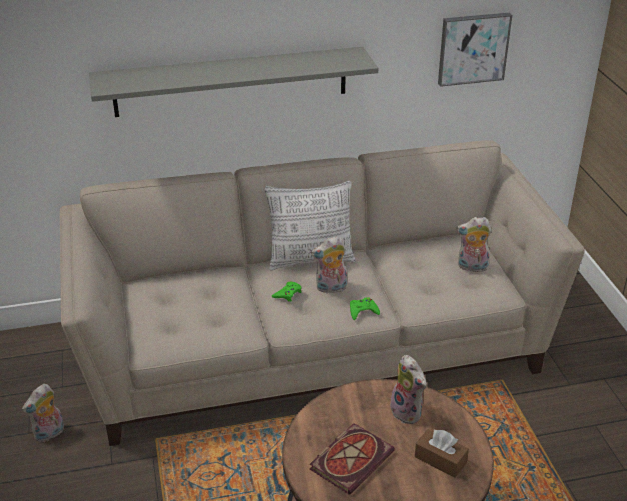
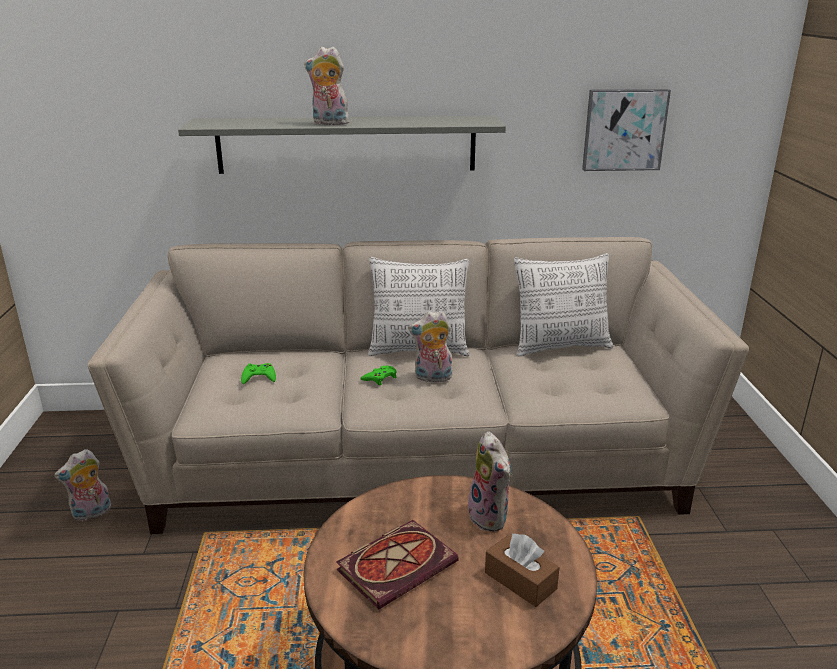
camera: 10 degrees right, 10 degrees down
(363, 311) = (463, 402): green game controller -> green game controller (259, 377)
(429, 243) = (560, 346): none -> pillow
(472, 267) = (607, 372): plush toy -> plush toy (328, 123)

